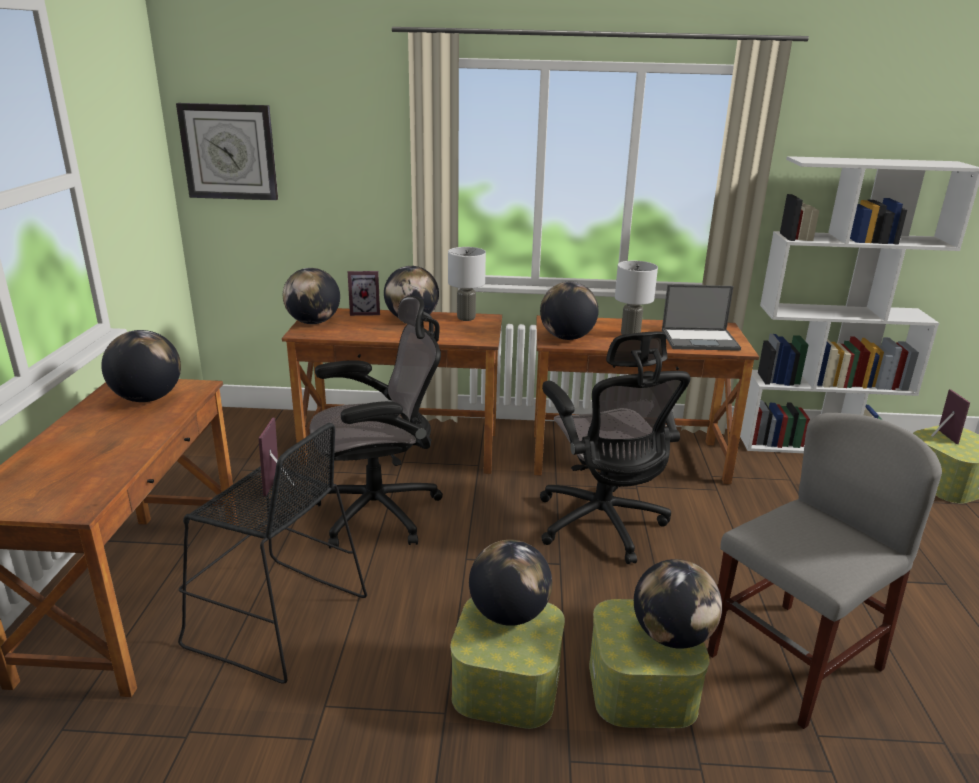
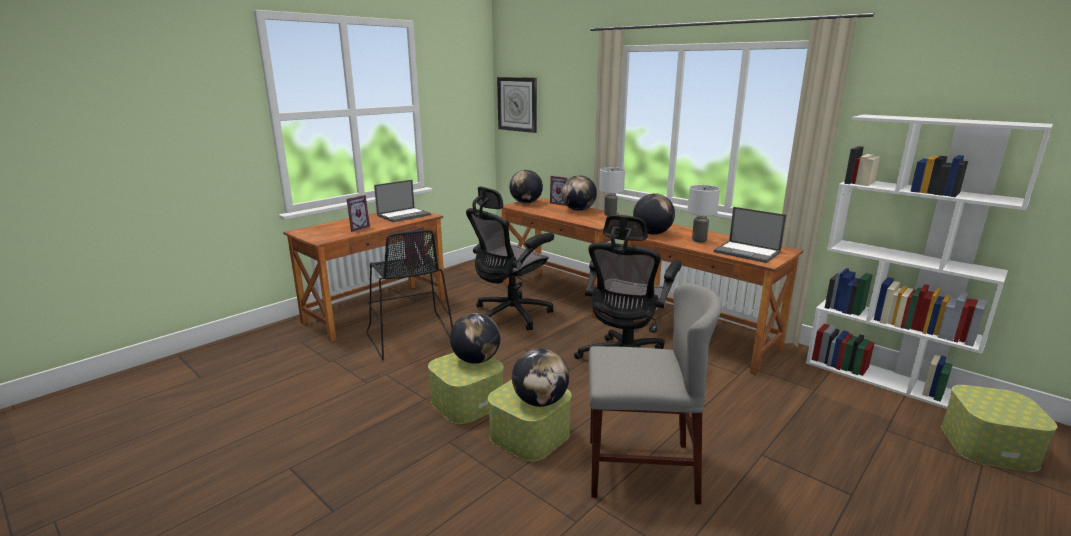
camera: 40 degrees right, 5 degrees down
(148, 398) = (404, 215): globe -> laptop
(378, 512) = (511, 315): office chair -> office chair turned 120 degrees clockwise
(940, 437) = (984, 396): picture frame -> picture frame (357, 228)

